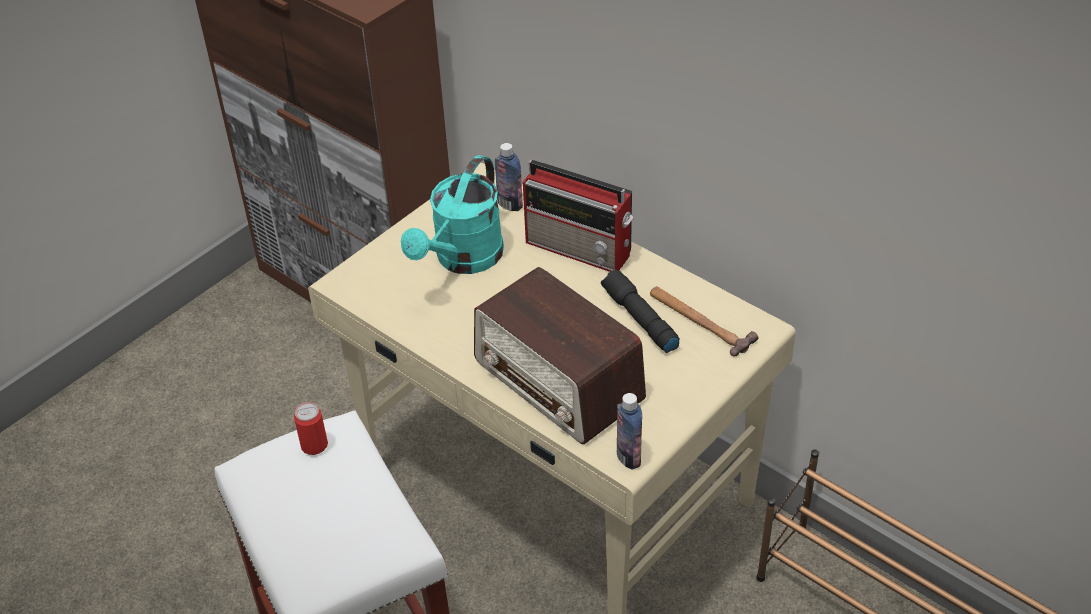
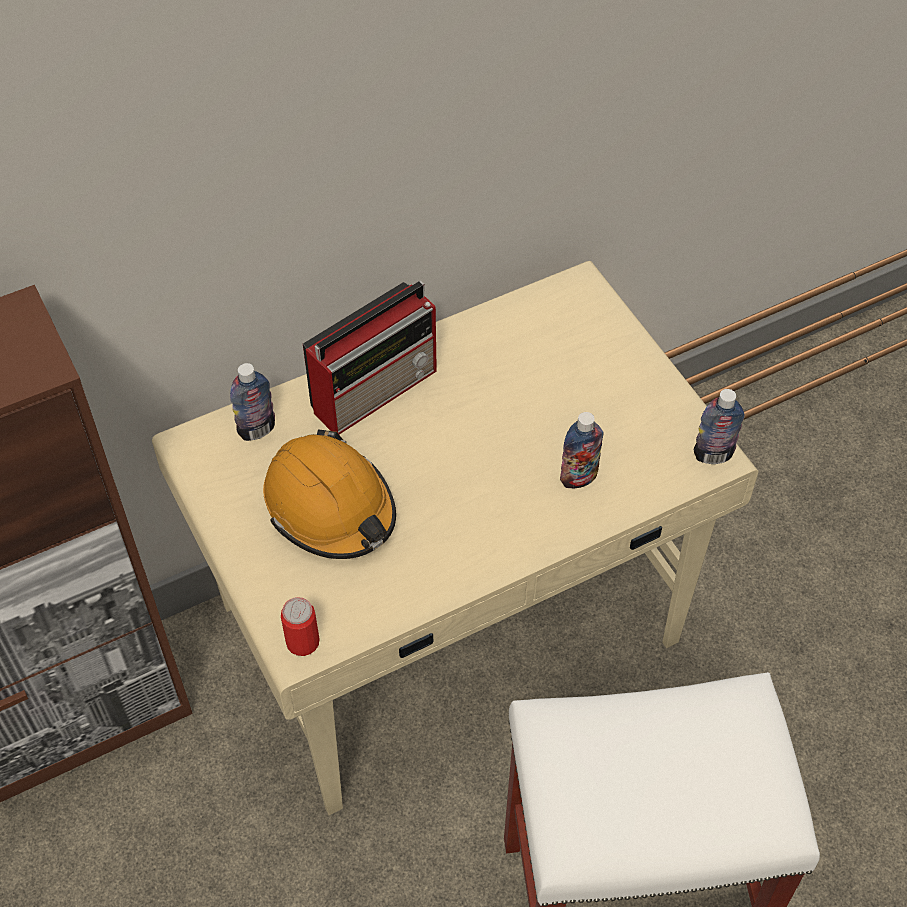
camera: 70 degrees left, 10 degrees up
(314, 445) = (568, 754): can -> can (302, 641)
(463, 260) = (330, 507): turquoise watering can -> orange hard hat
(559, 381) = (578, 478): radio -> bottle
(638, 319) = (517, 377): black flashlight -> none
(699, 321) = (547, 328): hammer -> none

